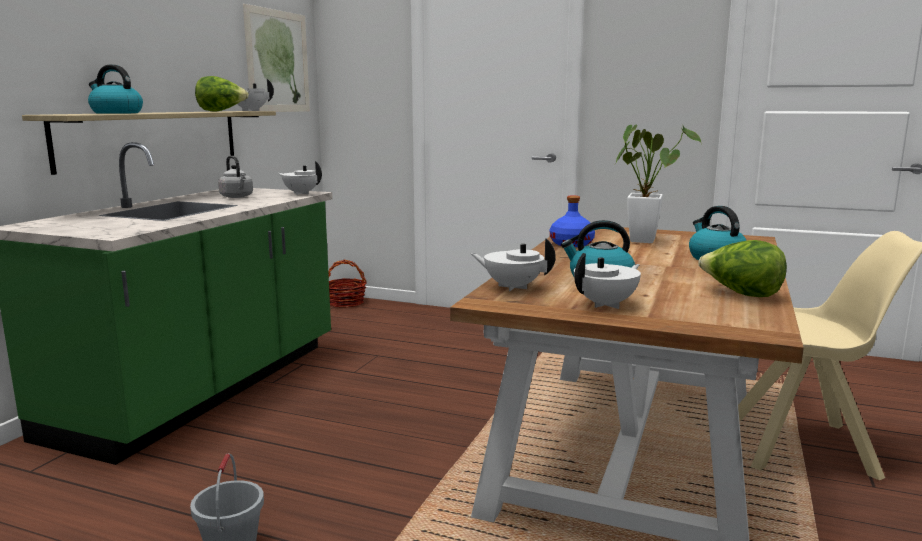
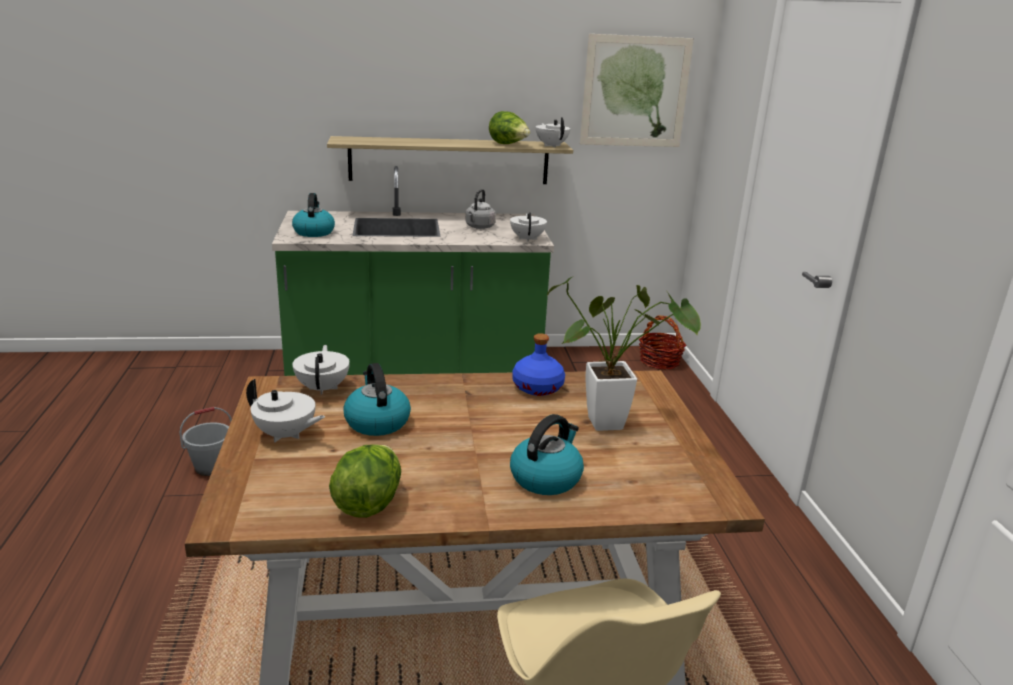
camera: 60 degrees right, 10 degrees up
(116, 113) = (394, 140): kettle -> kettle (313, 232)

